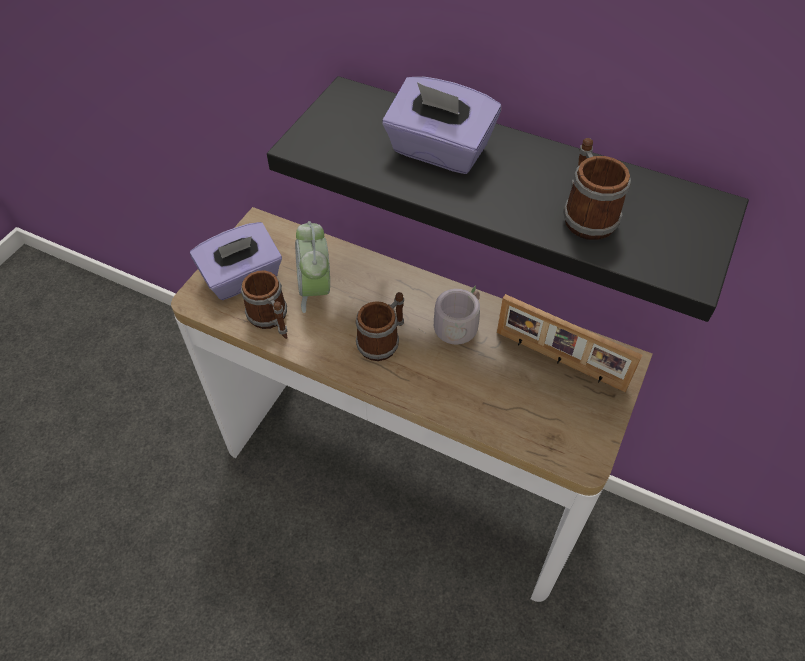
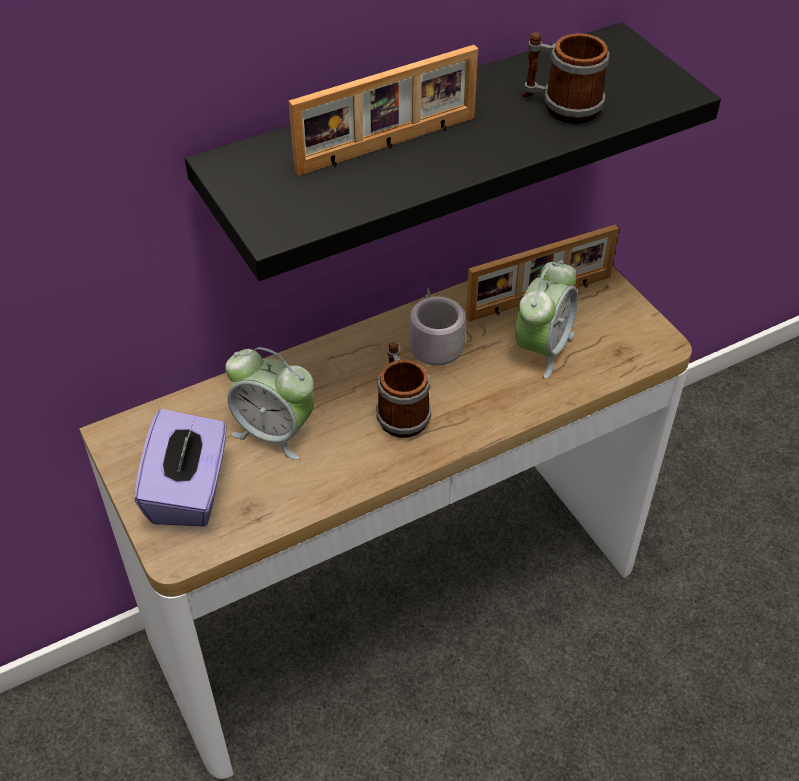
camera: 55 degrees left, 5 degrees down
(271, 320) = (281, 493): mug -> none
(439, 151) = (388, 146): purple tissue box -> picture frame
(510, 388) = (542, 348): none -> alarm clock

